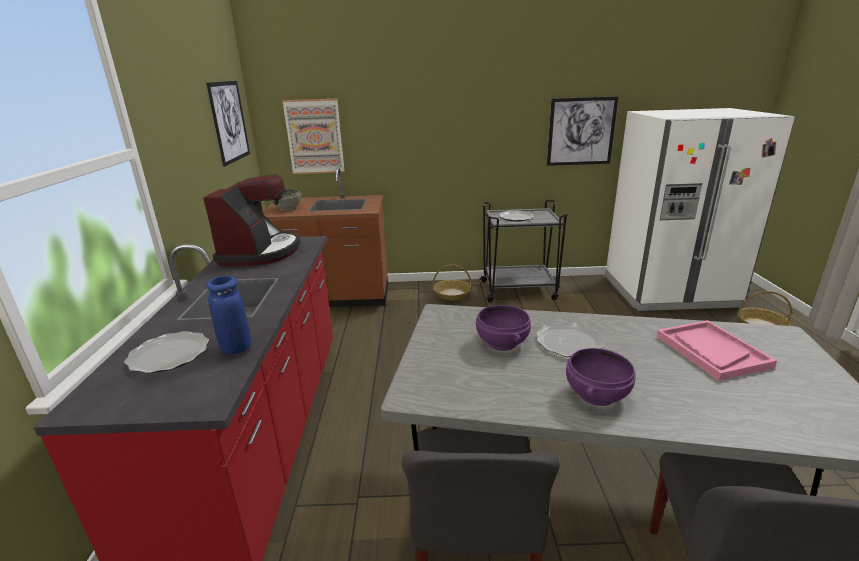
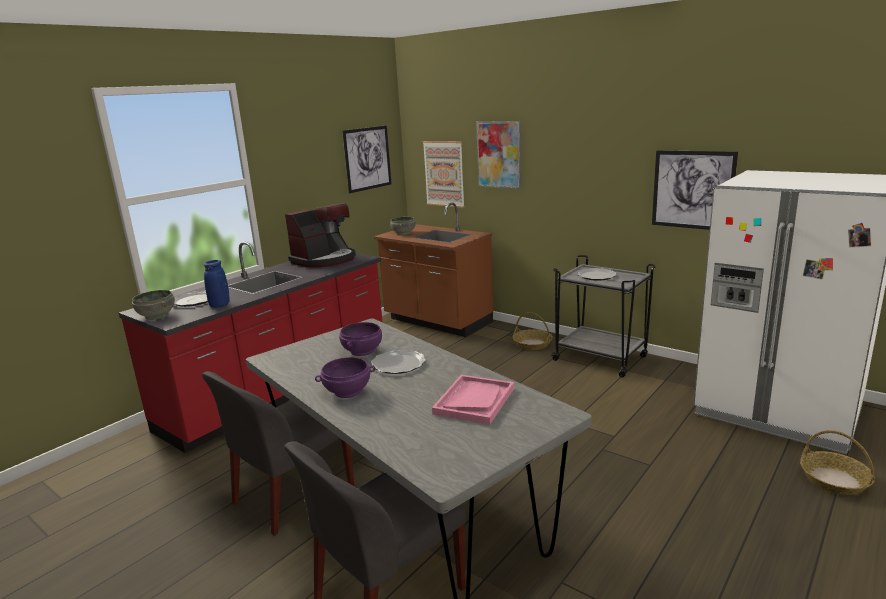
camera: 40 degrees right, 5 degrees down
(147, 402) = (157, 315): none -> grey bowl
(386, 111) = (499, 154): none -> picture

